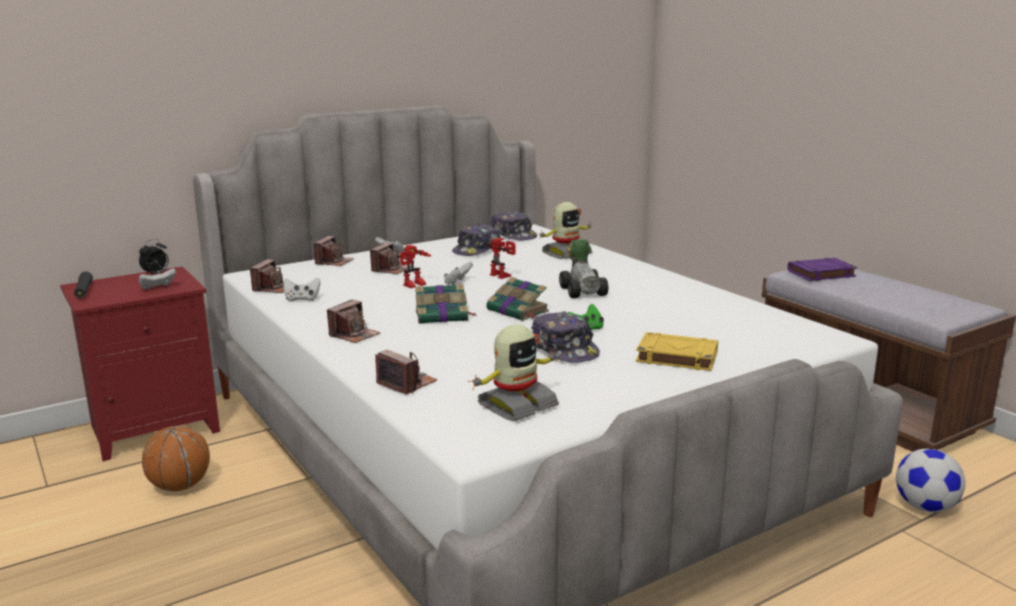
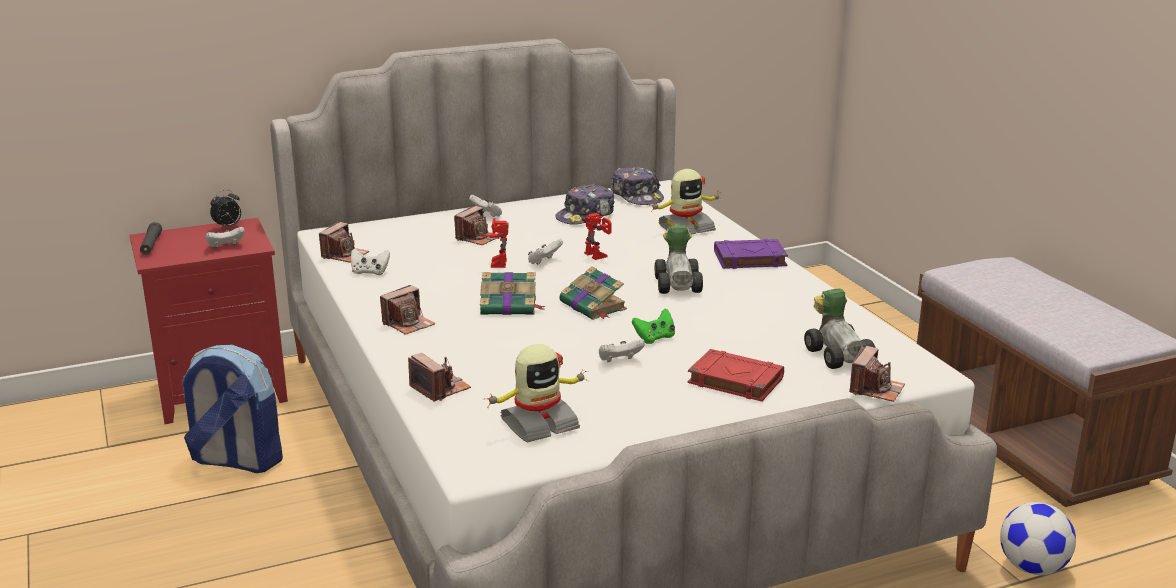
camera: 10 degrees right, 5 degrees up
(180, 487) = (236, 460): basketball -> backpack
(334, 262) = (420, 222): camera -> camera (875, 389)
(414, 286) = (495, 262): toy robot -> toy robot turned 120 degrees clockwise
(564, 349) = (619, 361): cap -> white game controller
(675, 357) = (734, 381): yellow book -> red book
(751, 331) = (838, 354): none -> toy car
(820, 274) = (987, 275): purple book -> purple book (749, 259)

